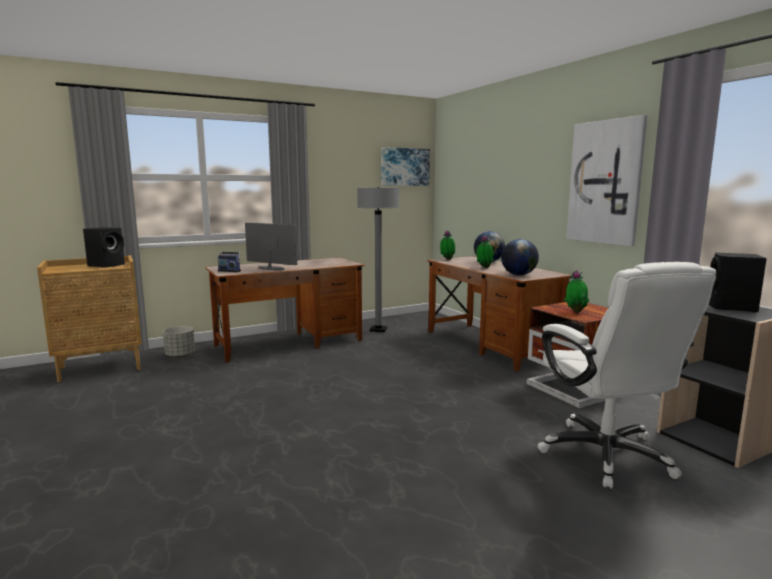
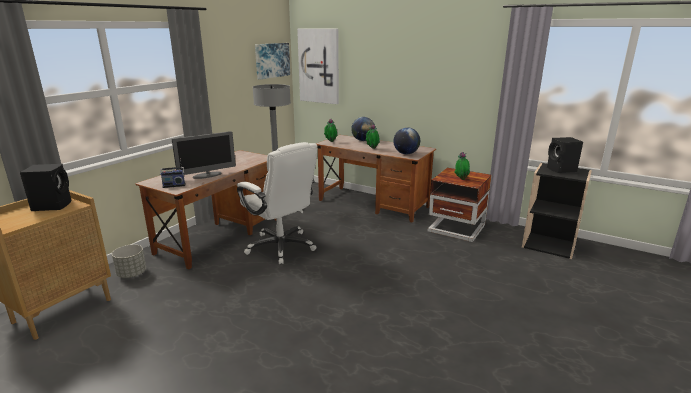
camera: 30 degrees left, 10 degrees up
(271, 268) = (207, 175): monitor -> monitor turned 150 degrees clockwise
(605, 182) = (461, 84): picture -> picture (319, 66)
(606, 454) = (514, 270): white office chair -> white office chair (281, 246)

